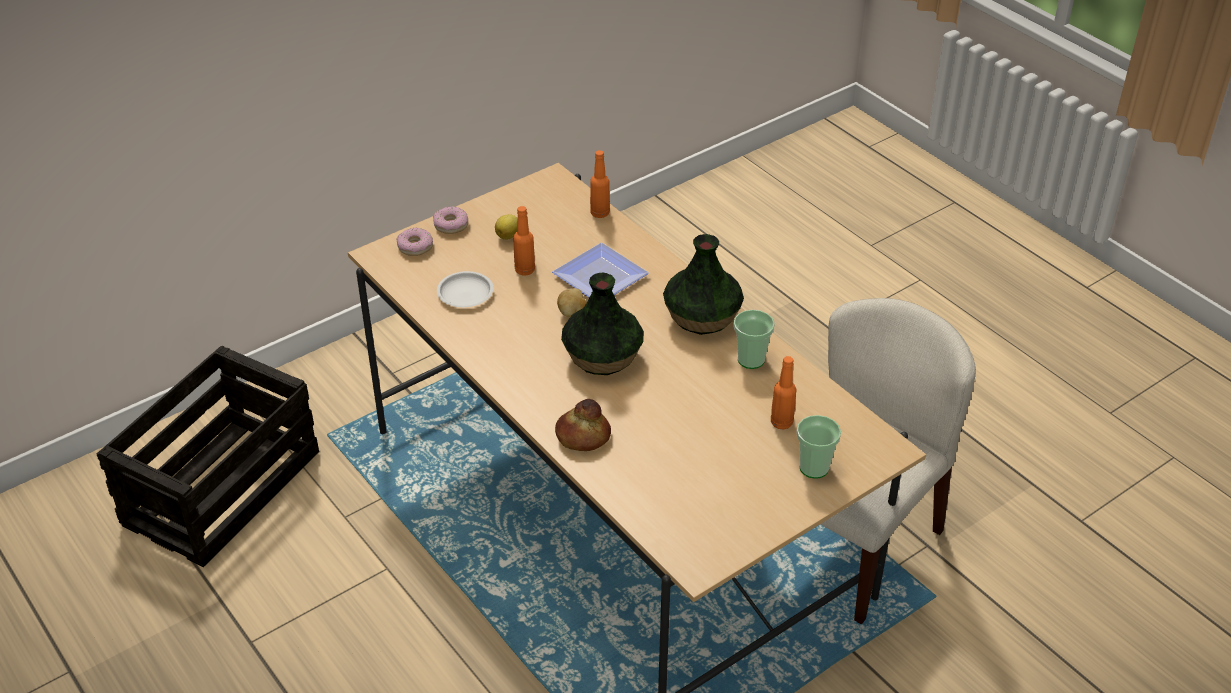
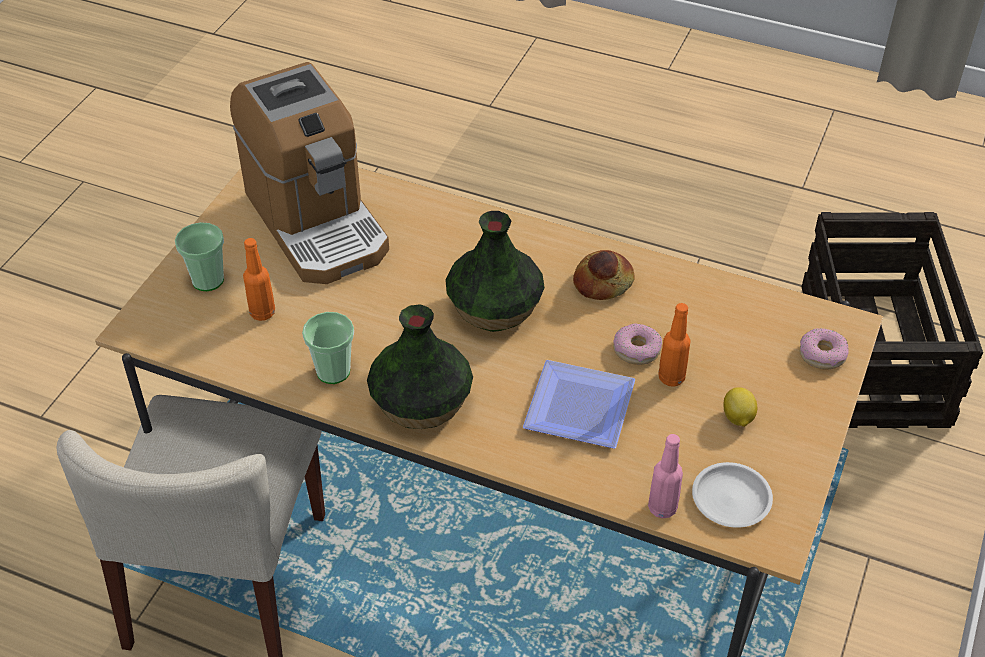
camera: 150 degrees right, 5 degrees up
(451, 225) = (818, 403): donut -> donut (637, 350)
(465, 293) = (704, 320): white plate -> white plate (730, 498)
(572, 313) = (570, 346): potato -> none
(582, 436) = (450, 223): bread -> bread (603, 283)
(600, 213) = (662, 508): orange bottle -> pink bottle
(693, 484) = (317, 222): none -> coffee machine

